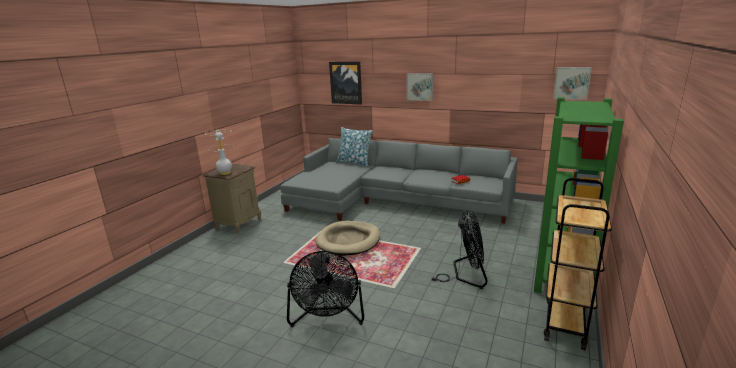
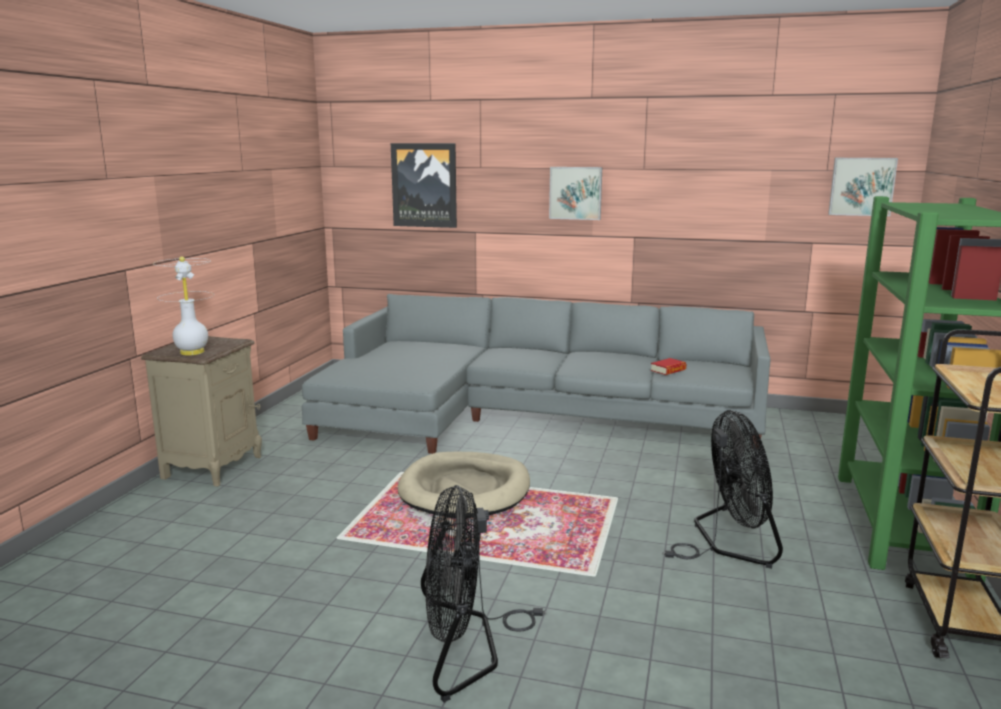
camera: 10 degrees left, 5 degrees down
(325, 315) = (467, 641): black fan -> black fan turned 90 degrees clockwise
(354, 162) = (444, 342): pillow -> none

